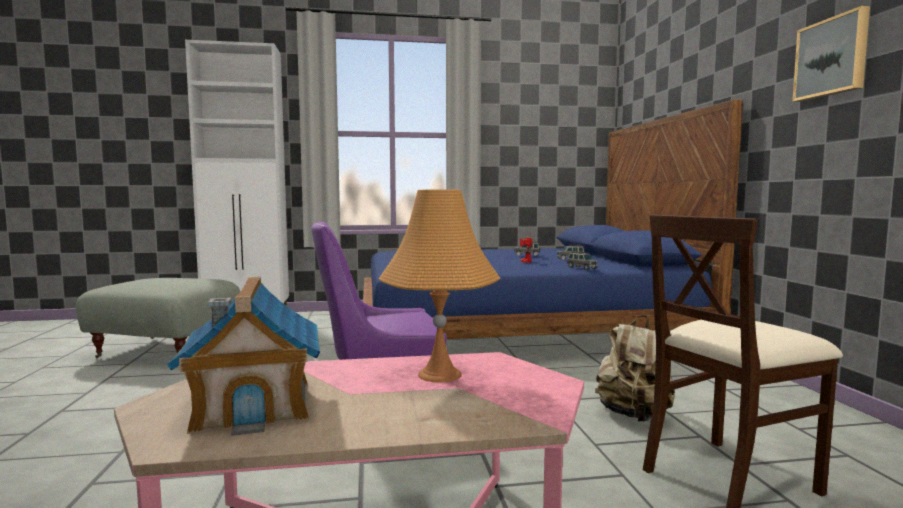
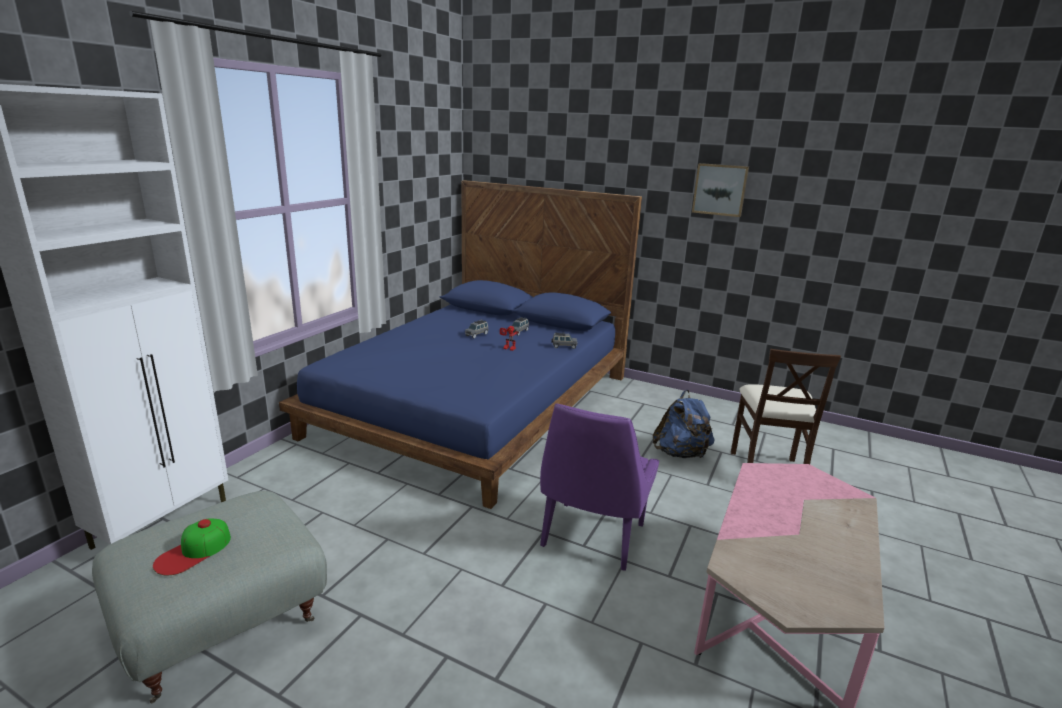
camera: 55 degrees left, 15 degrees up
(147, 281) = (193, 551): none -> cap
(255, 405) = (806, 570): toy house -> none
(439, 374) = (778, 496): orange table lamp -> none
(633, 415) = (681, 454): beige backpack -> blue backpack

